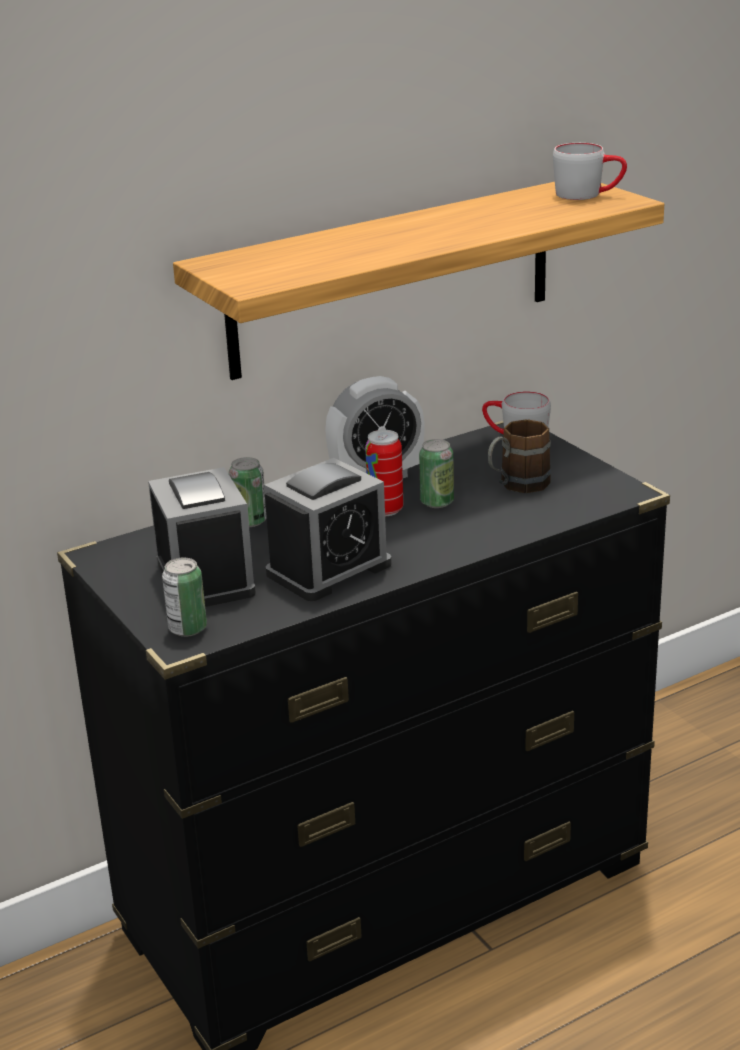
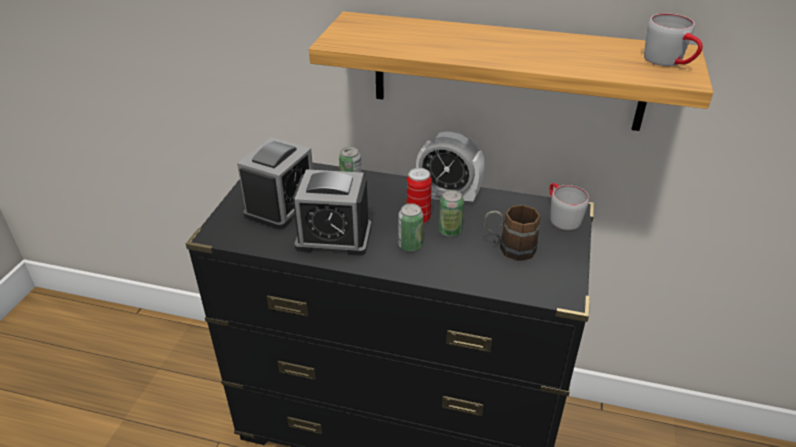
camera: 45 degrees right, 10 degrees up
(187, 629) = (229, 228): can -> can (410, 245)

